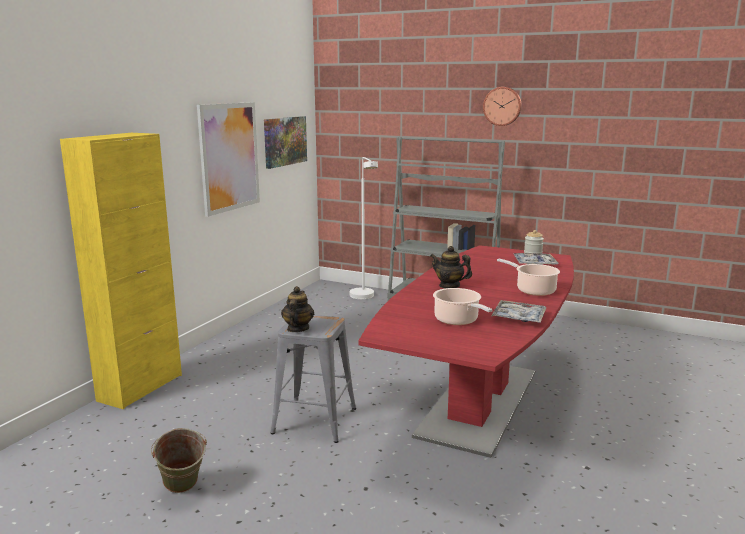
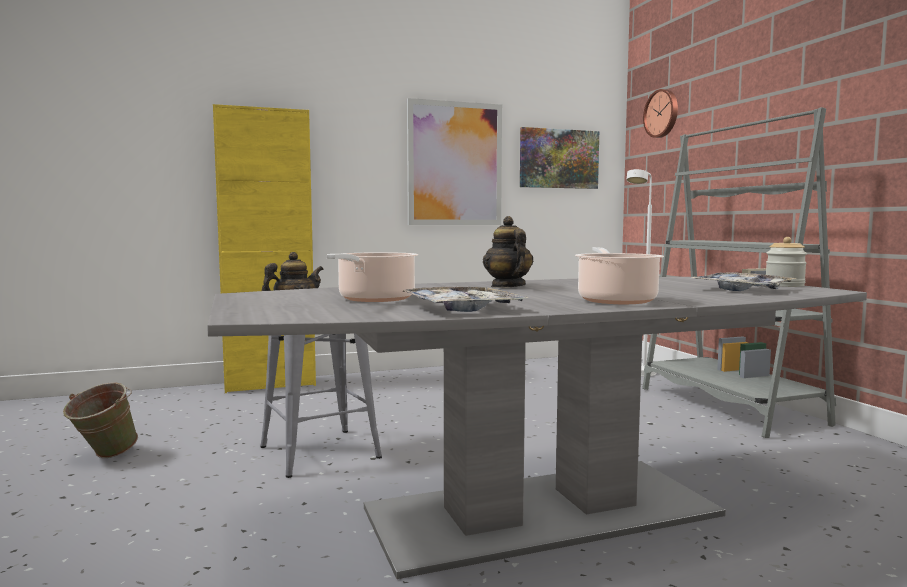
camera: 45 degrees right, 10 degrees down
(479, 402) = (540, 512): red dining table -> grey dining table
(502, 106) = (851, 58): wall clock -> wall clock (662, 113)

